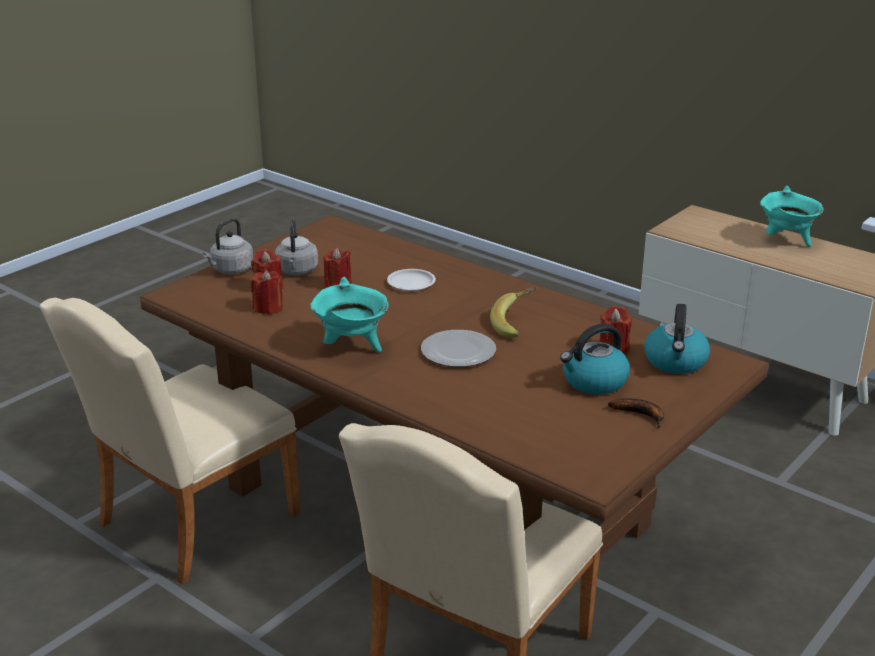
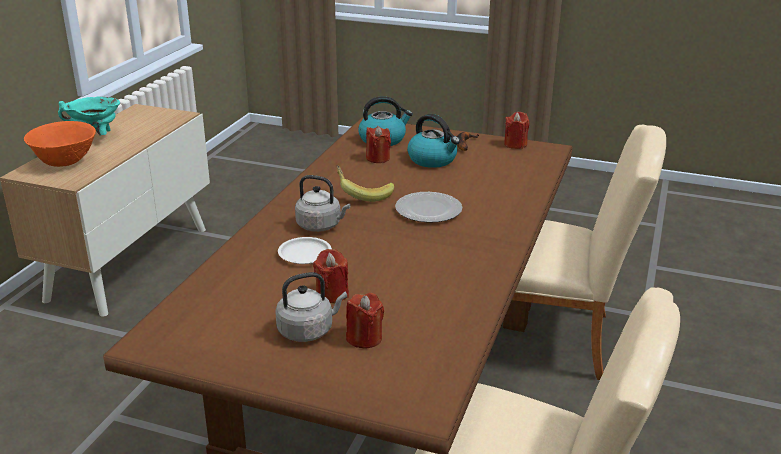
camera: 110 degrees left, 0 degrees up
(231, 270) = (329, 383): grey kettle -> grey kettle (321, 226)
(268, 308) = (415, 323): red candle -> red candle (515, 144)
(352, 347) = (459, 256): turquoise cooking pot -> none
(719, 227) = (65, 163): none -> orange bowl

